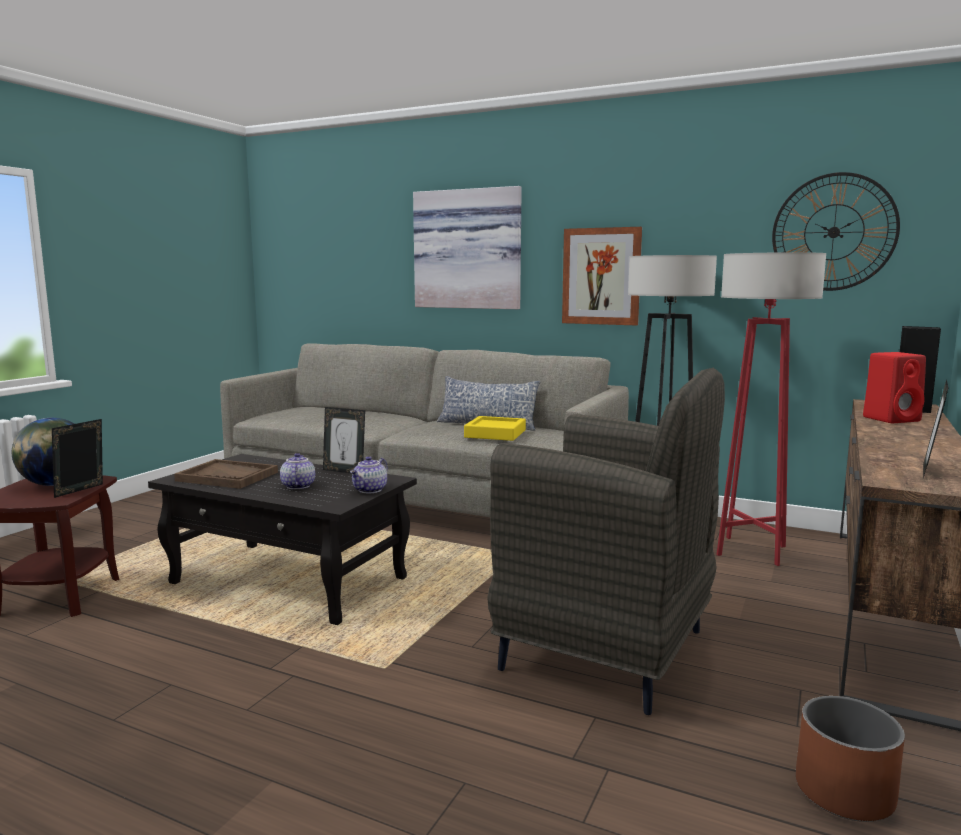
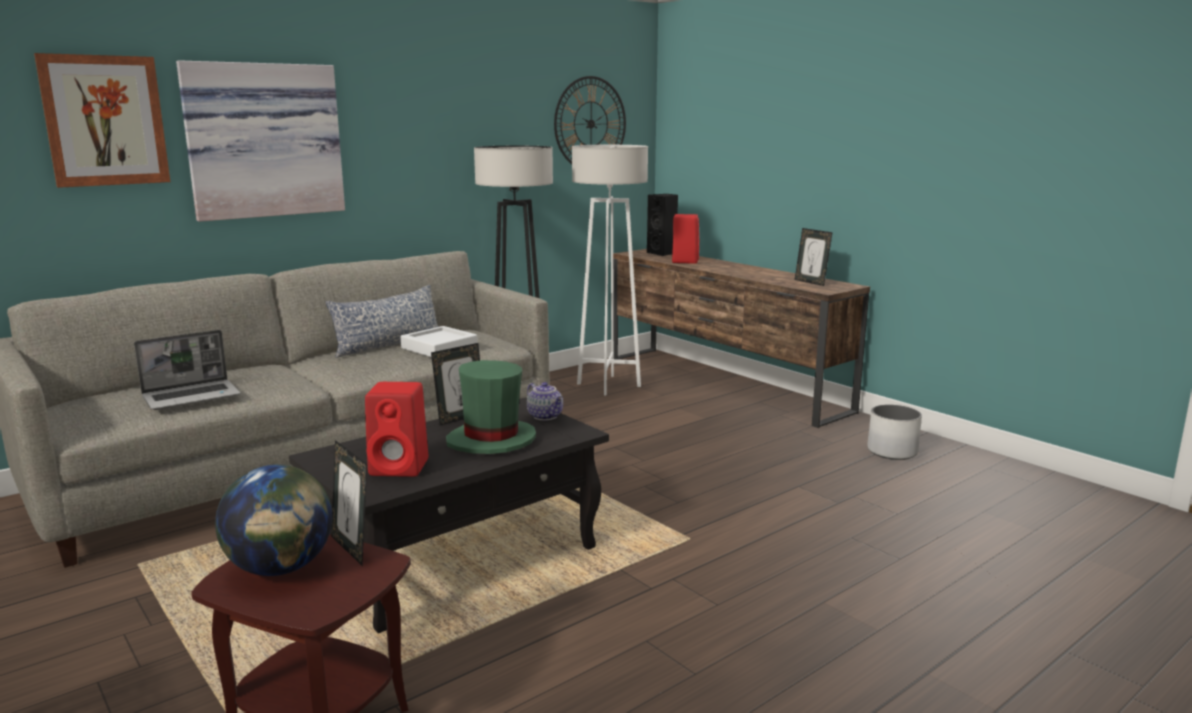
camera: 65 degrees left, 5 degrees up
(228, 476) = (401, 467): brown tray -> red speaker
(297, 486) = (491, 440): teapot -> green hat
(317, 416) = (192, 396): none -> laptop
(495, 434) = (439, 348): yellow tray -> white tray
(601, 276) = (422, 167): picture -> picture (105, 121)
(608, 651) = (720, 463): grey armchair -> none
(751, 551) = (609, 385): red floor lamp -> white floor lamp
(844, 793) = (892, 452): brown planter -> white planter

